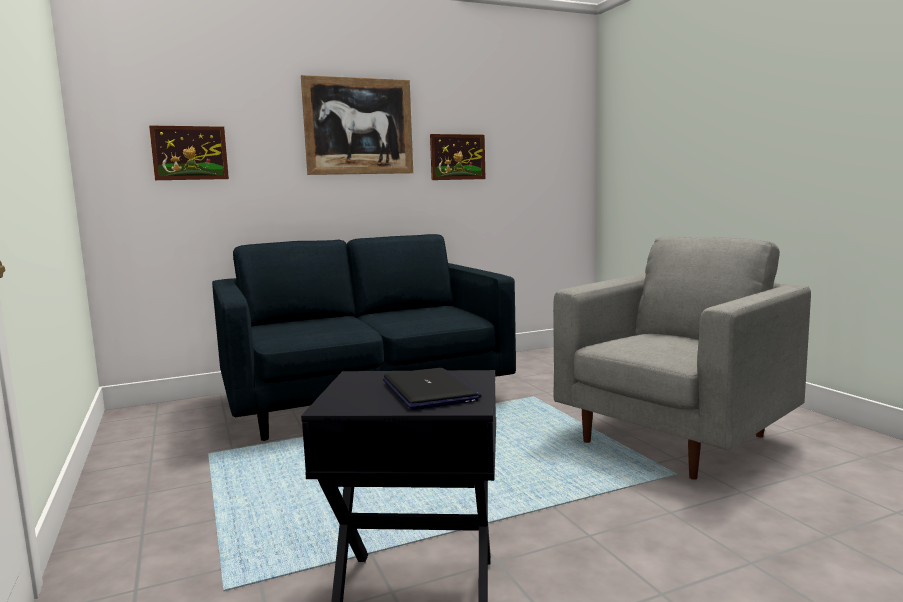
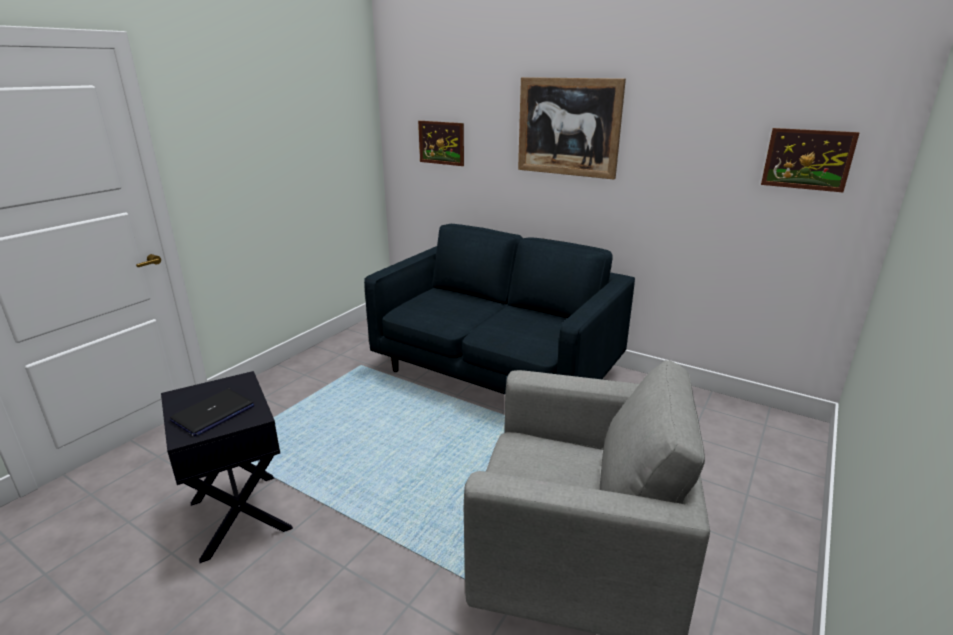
camera: 55 degrees right, 15 degrees up
(457, 157) = (671, 167): picture -> picture (807, 159)

